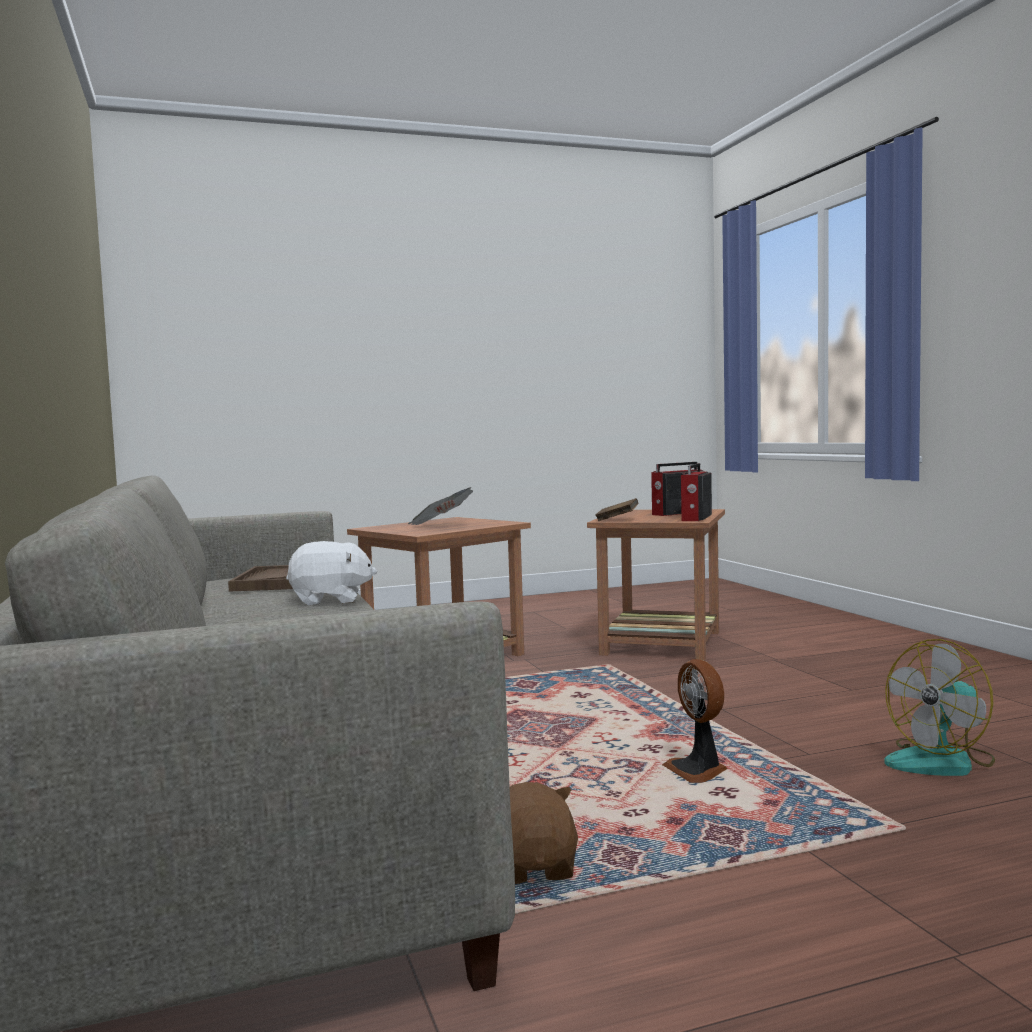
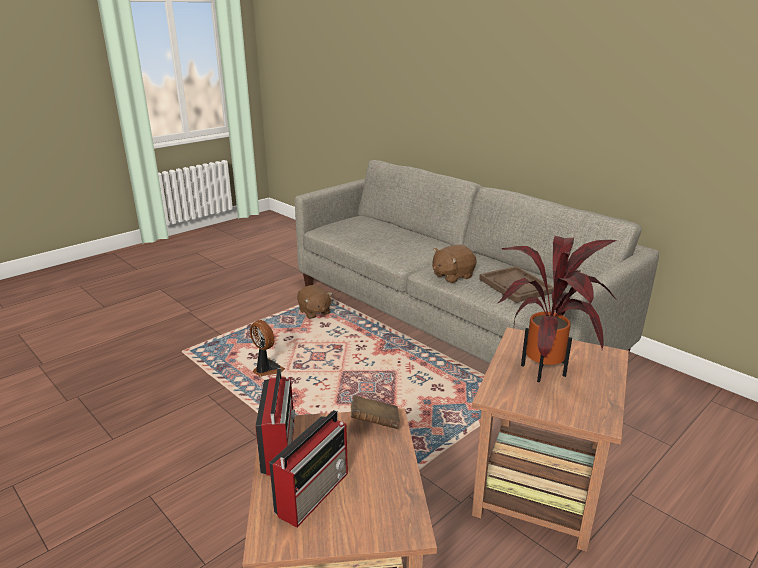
camera: 155 degrees right, 20 degrees up
(330, 600) = (452, 276): white plush toy -> brown plush toy
(441, 526) = (548, 371): newspaper -> potted plant
(941, 761) = (137, 401): fan -> none

